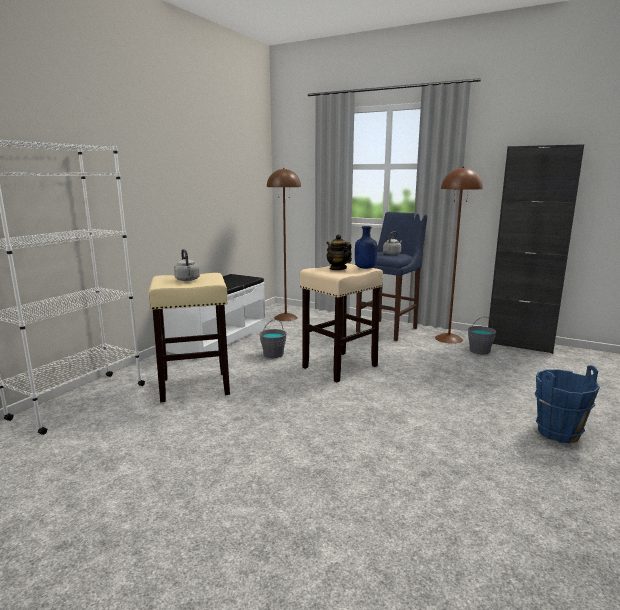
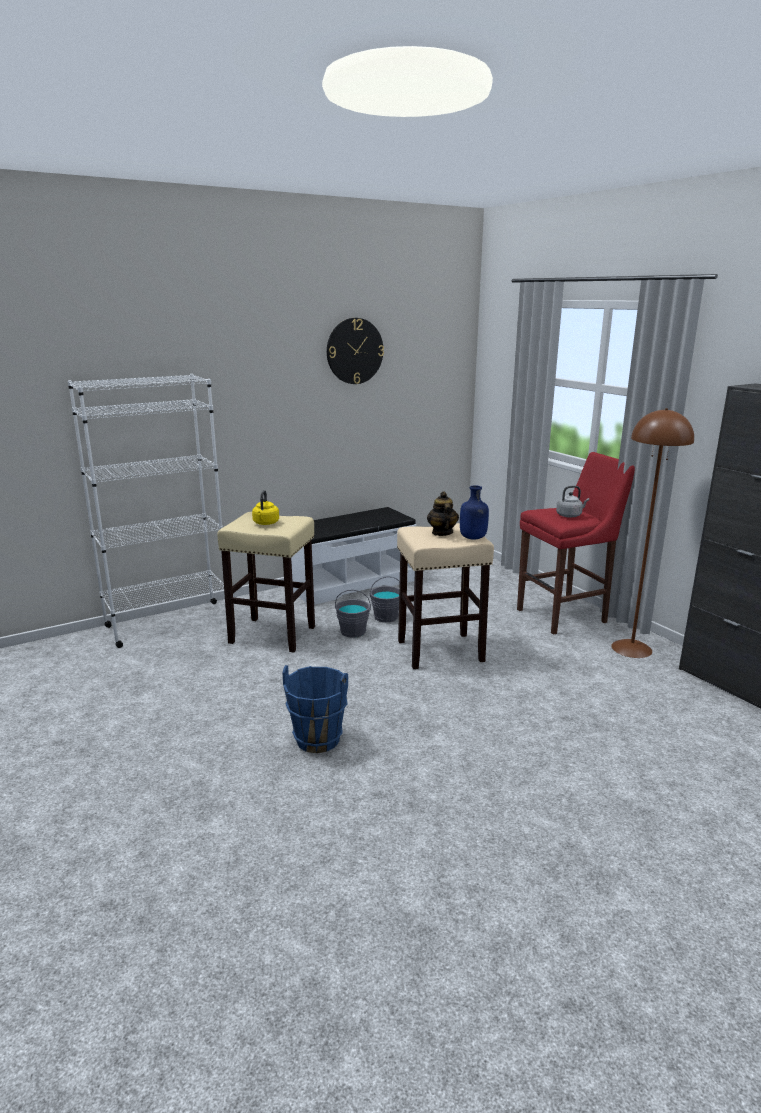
camera: 30 degrees right, 5 degrees up
(187, 280) = (265, 523): grey kettle -> yellow kettle
(201, 142) = (354, 351): none -> wall clock
(286, 317) = (455, 570): brown floor lamp -> none
(389, 329) = (565, 615): blue stool -> red stool
(479, 350) = (652, 676): grey bucket -> grey bucket (353, 631)
(557, 432) = (595, 810): blue bucket -> blue bucket (318, 739)

